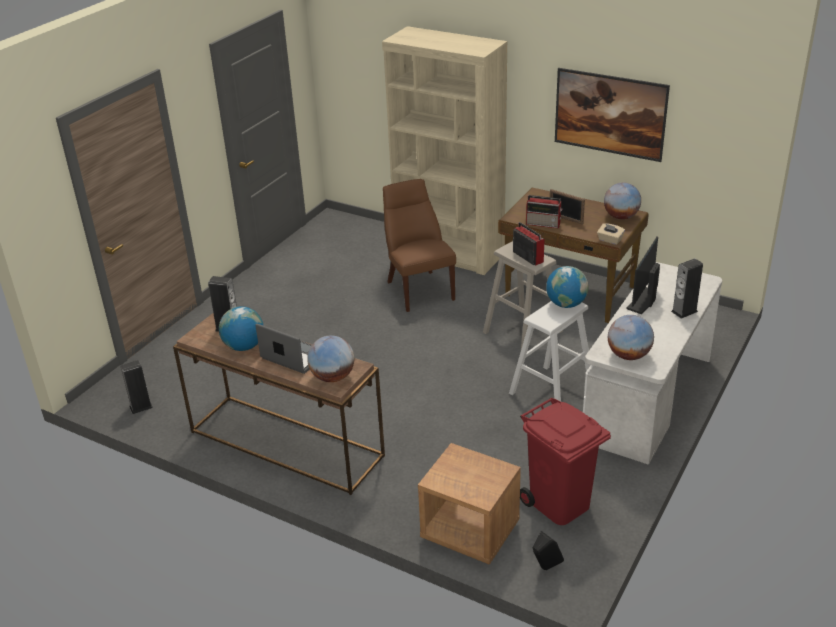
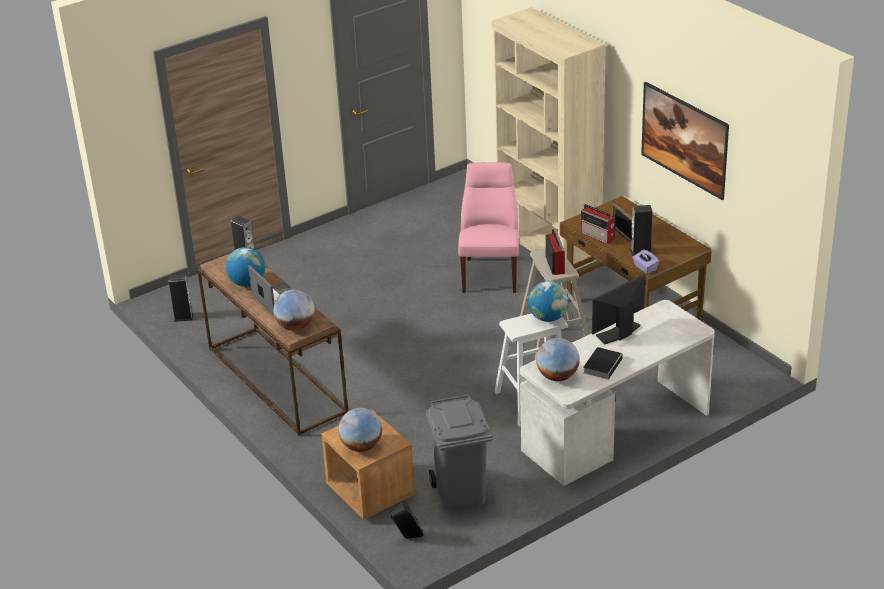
camera: 25 degrees right, 0 degrees up
(419, 289) = (490, 273): brown chair -> pink chair
(558, 504) = (460, 493): red trash can -> grey trash can
(610, 240) = (645, 268): beige tissue box -> purple tissue box
(621, 217) = (679, 247): globe -> globe (361, 446)
(658, 333) = (602, 365): none -> book
(684, 311) = (646, 352): speaker -> speaker (640, 251)

